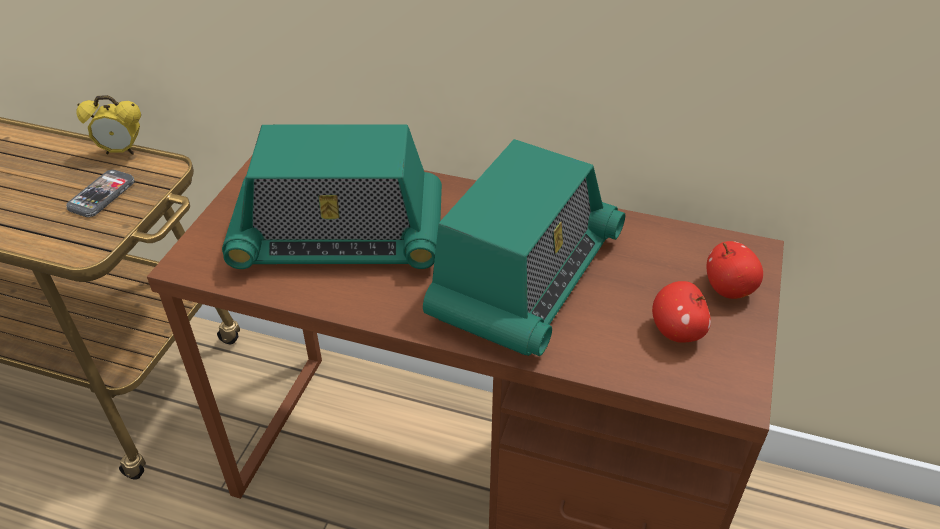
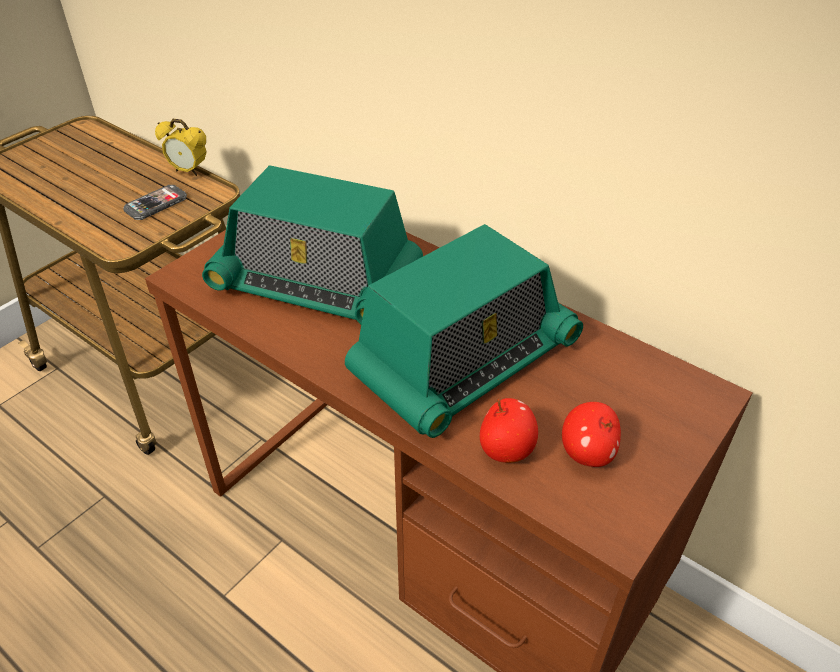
camera: 20 degrees right, 0 degrees up
(728, 289) = (664, 425): apple -> apple (506, 449)

